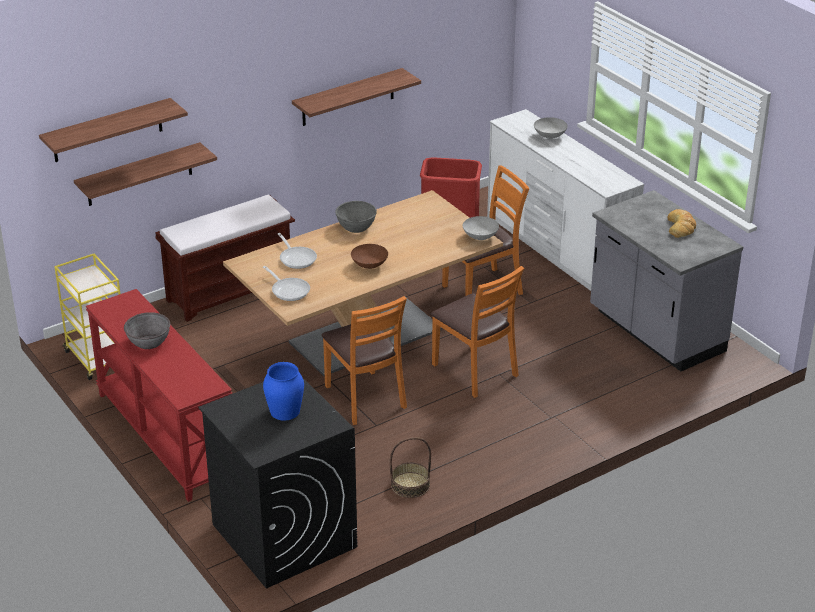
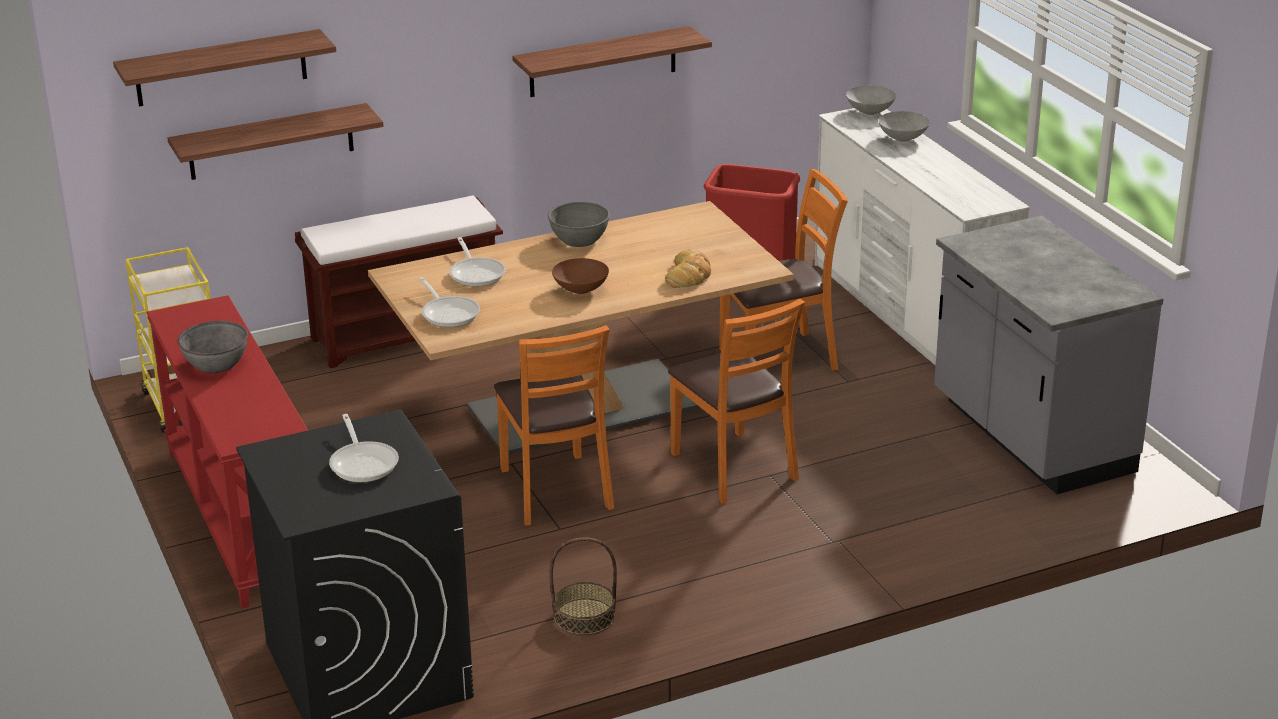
camera: 10 degrees right, 5 degrees down
(285, 411) = (363, 463): blue vase -> frying pan
(480, 237) = (760, 265): grey bowl -> grey bowl (869, 112)
(681, 227) = (1070, 266): bread -> bread (689, 274)

